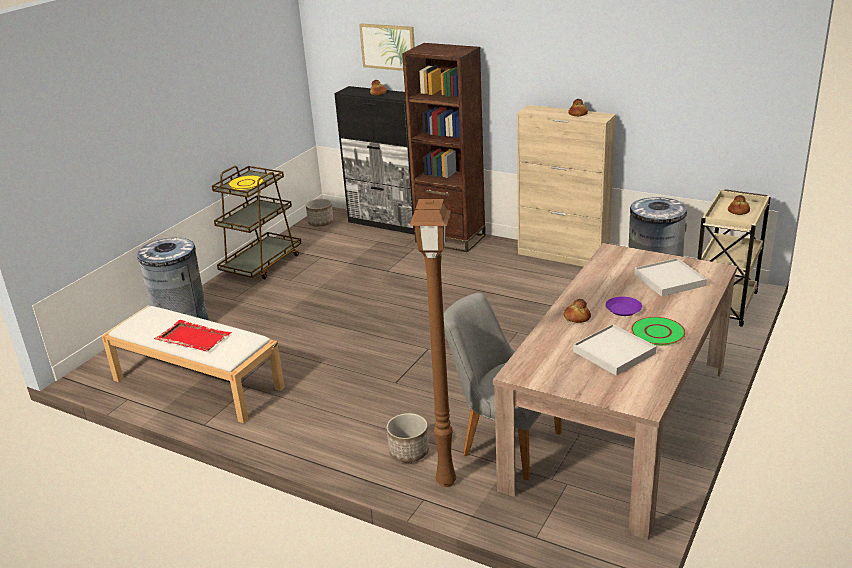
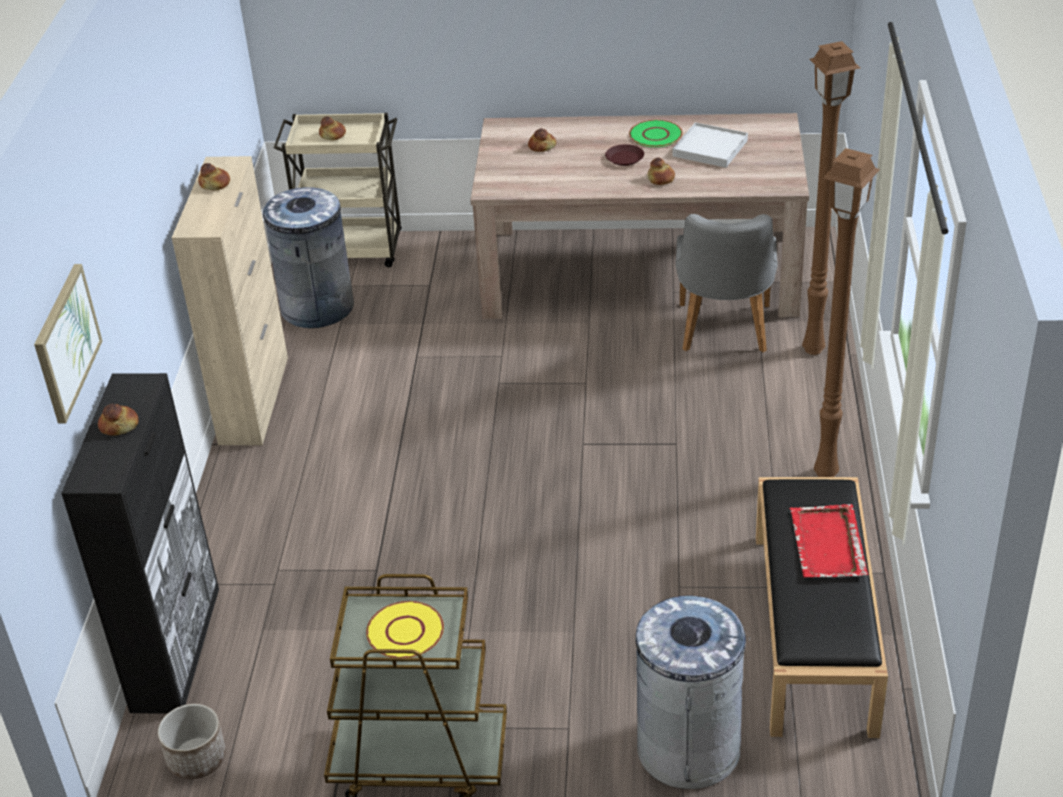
camera: 115 degrees left, 10 degrees up
(196, 384) = (814, 632): white bench -> black bench
(306, 434) = (826, 474): none -> brown floor lamp
(408, 452) = (791, 388): planter -> none
(450, 239) = (226, 537): brown bookcase -> none
(623, 309) = (624, 158): purple plate -> brown plate
(669, 280) = (542, 146): white tray -> bread

